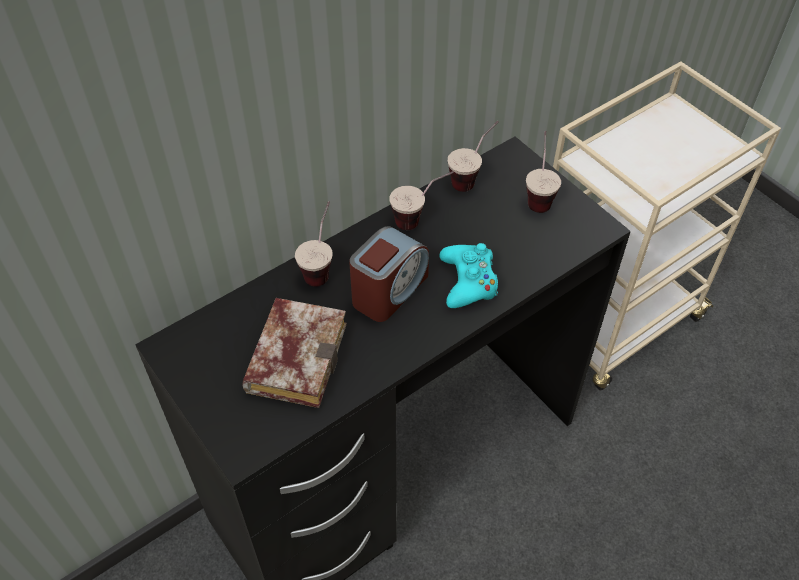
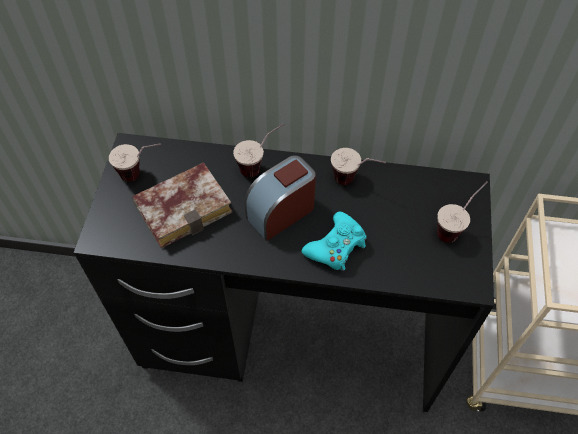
camera: 45 degrees right, 5 degrees up
(389, 290) = (281, 212): alarm clock -> alarm clock turned 150 degrees clockwise
(472, 177) = (422, 180): cup -> cup (142, 174)

